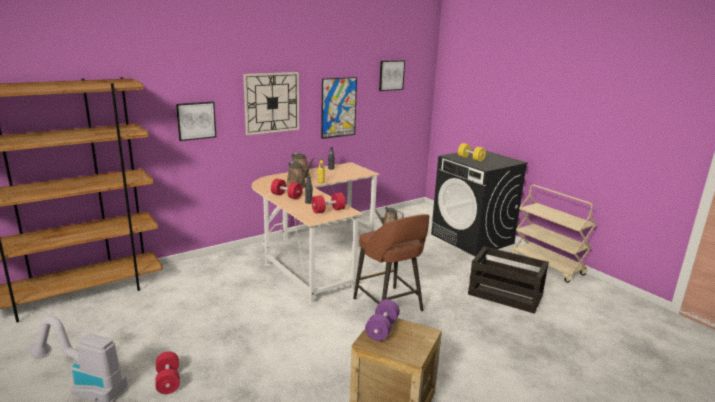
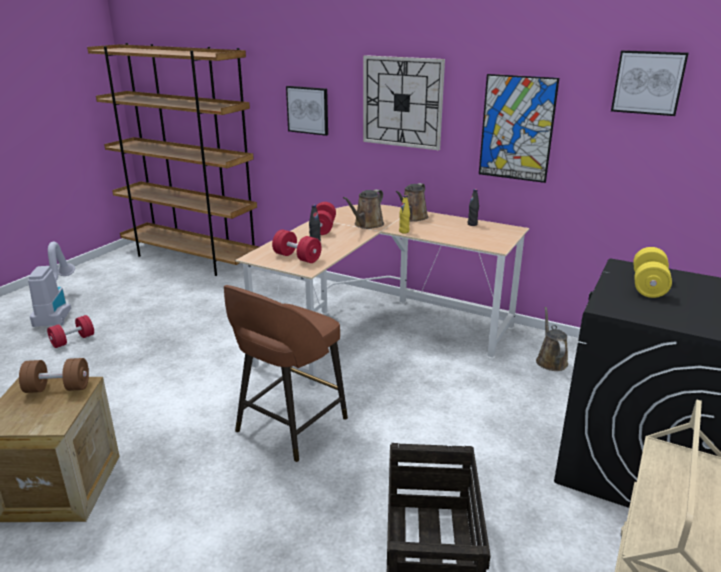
camera: 65 degrees right, 5 degrees up
(382, 329) = (58, 388): purple dumbbell -> brown dumbbell

